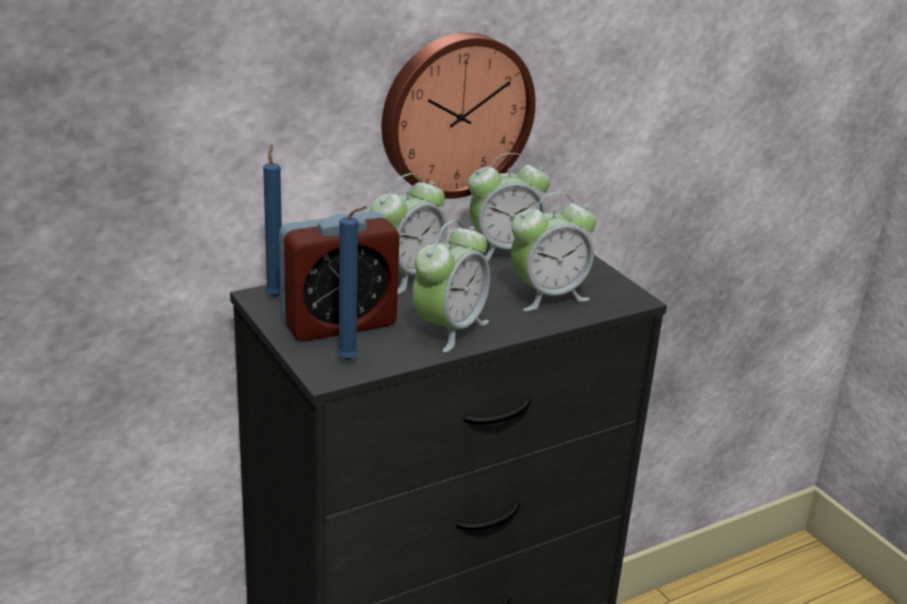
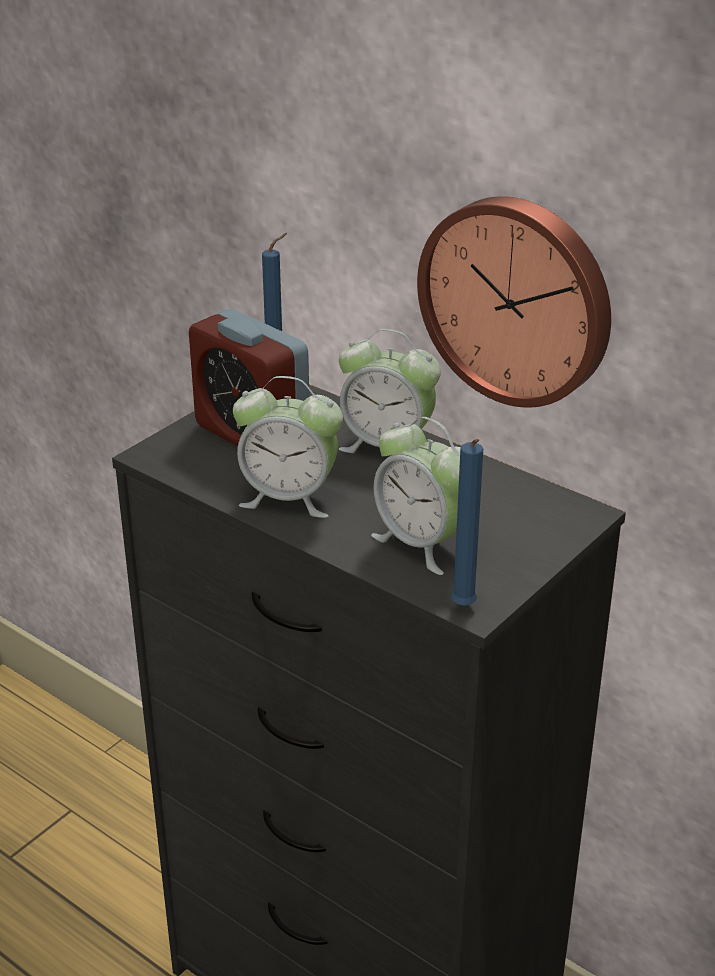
camera: 70 degrees right, 5 degrees up
(350, 361) = (183, 459): blue candle -> blue candle (463, 609)
(504, 250) = (512, 491): alarm clock -> none

